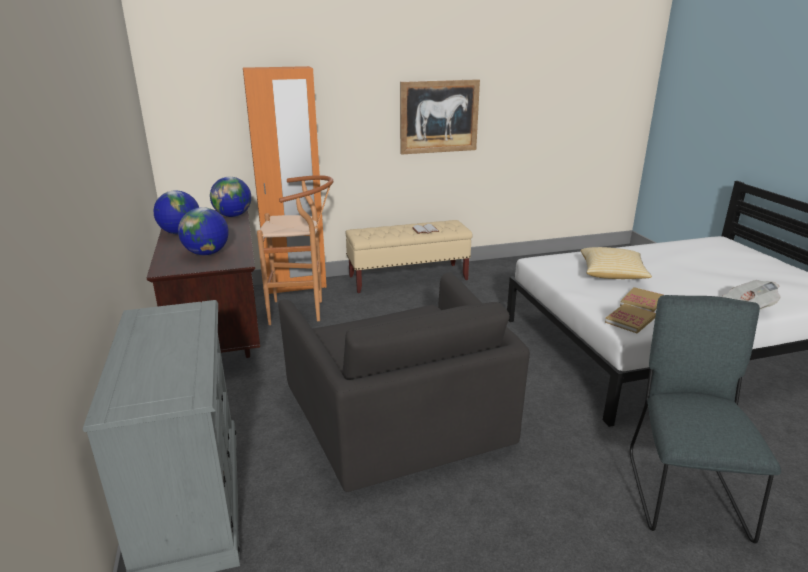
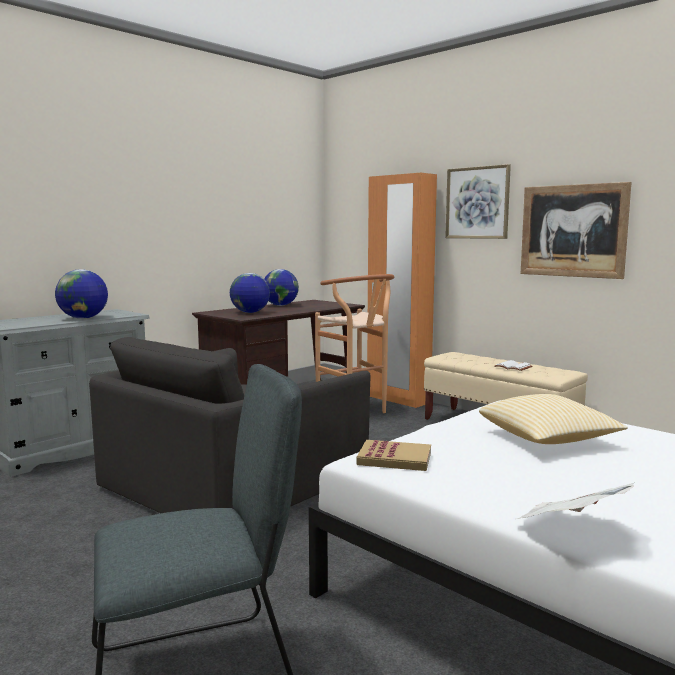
camera: 60 degrees right, 15 degrees down
(233, 216) = (337, 306): globe -> globe (83, 318)
(355, 94) = (477, 203): none -> picture
(642, 302) = (472, 461): book -> none

